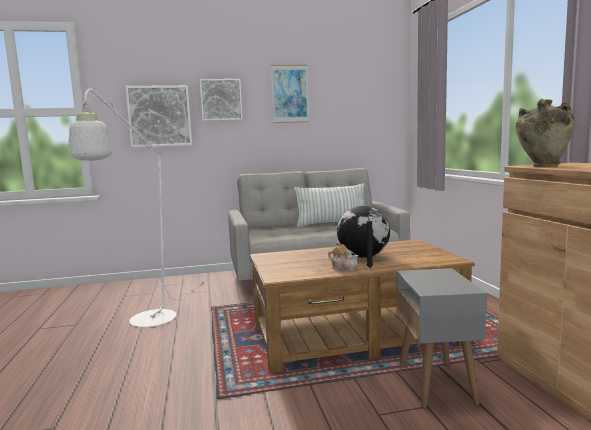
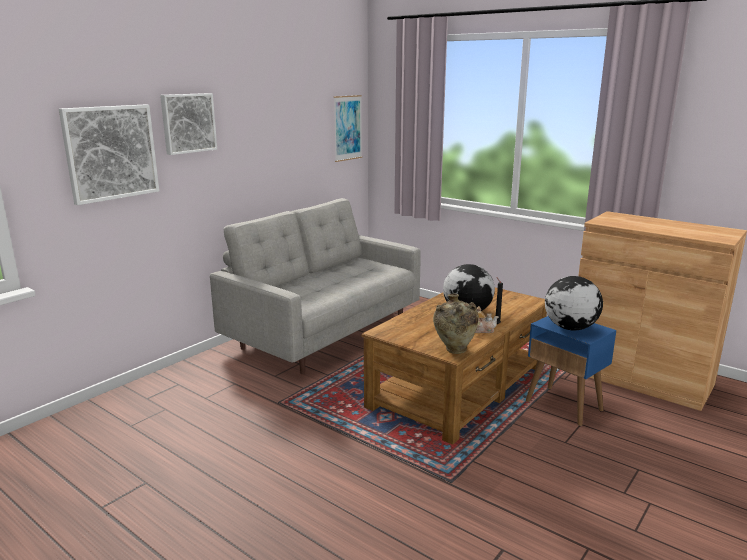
camera: 40 degrees left, 10 degrees up
(146, 323) = (239, 446): white floor lamp -> none
(290, 94) = (262, 111): picture -> picture (347, 128)
(332, 224) = (335, 270): pillow -> none
(430, 280) = (569, 328): none -> globe
(436, 384) = (564, 406): grey side table -> blue side table
(542, 166) = (616, 224): beige vase -> beige vase (454, 351)

